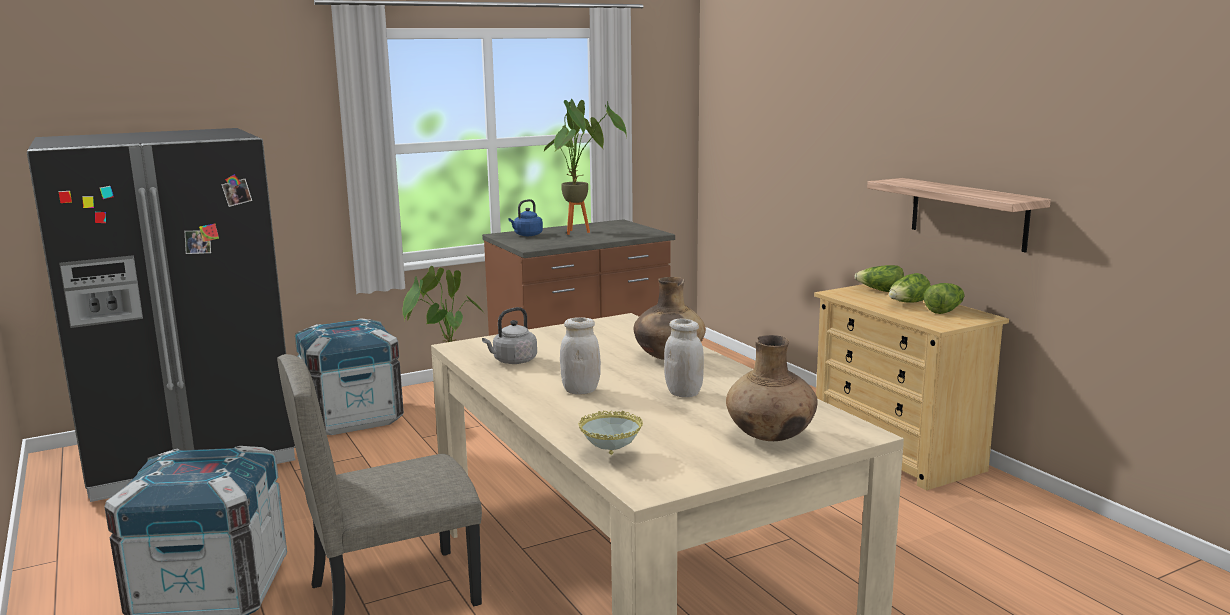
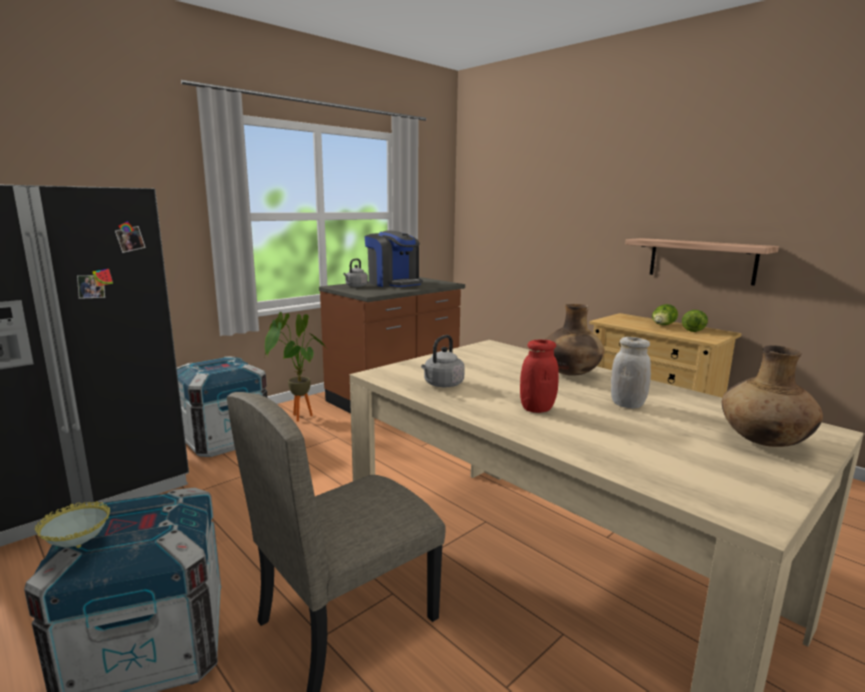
camera: 15 degrees left, 0 degrees up
(527, 235) = (355, 286): blue kettle -> grey kettle
(580, 390) = (537, 408): white jar -> red jar
(581, 231) = (394, 283): potted plant -> coffee machine
(611, 454) = (656, 476): bowl -> bowl (79, 547)
(880, 291) = (632, 319): lettuce -> none

